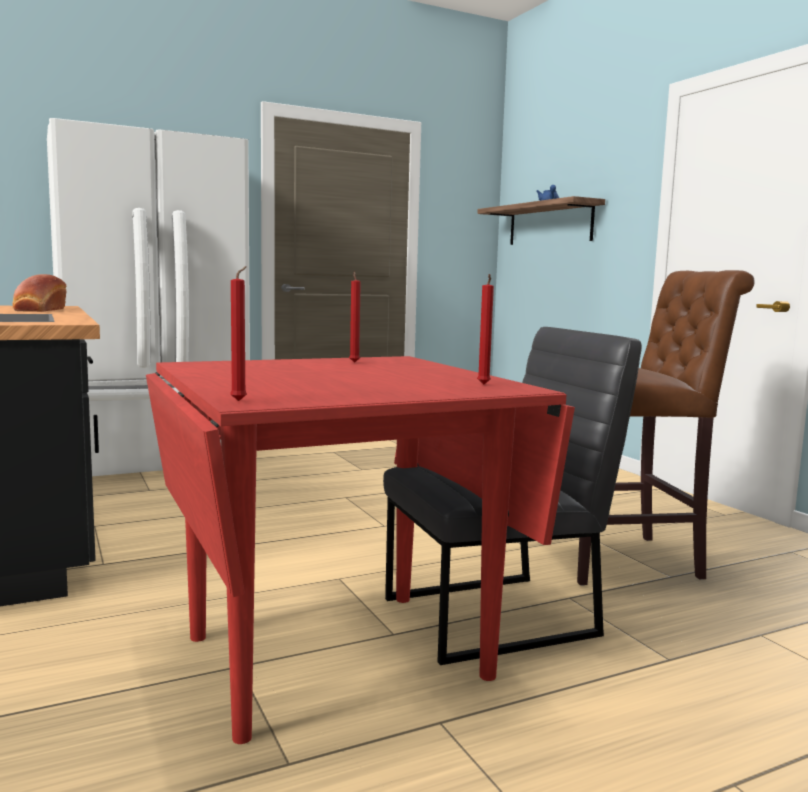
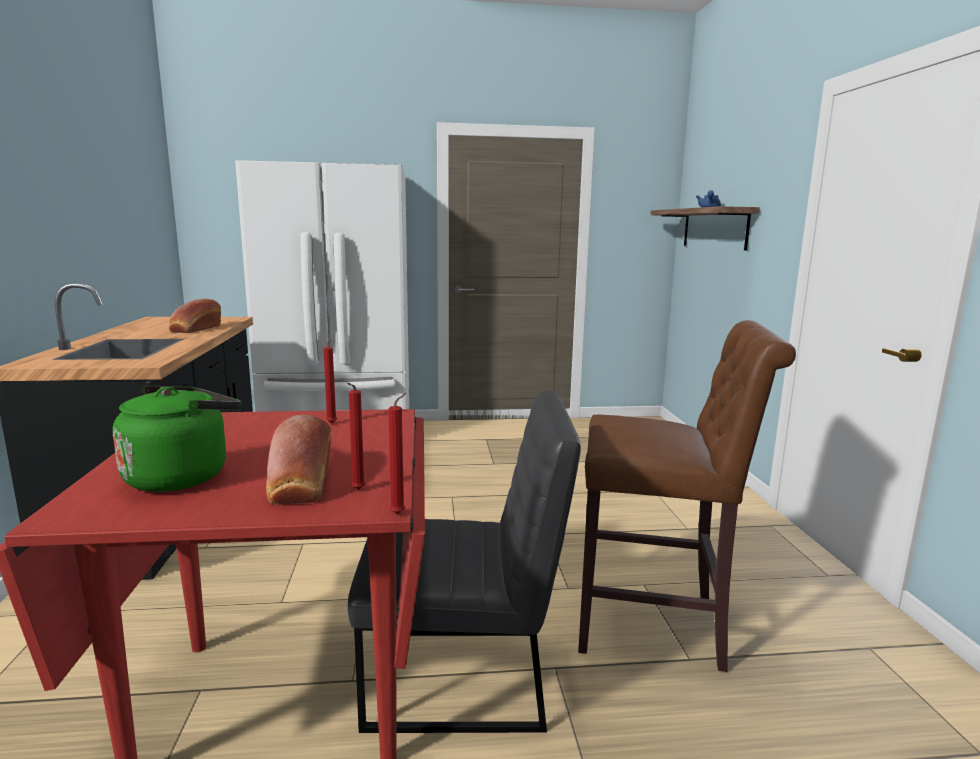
camera: 20 degrees right, 5 degrees up
(240, 400) = (67, 510): red candle -> red candle (399, 513)
(297, 385) = (182, 475): none -> green kettle
(425, 384) = (300, 484): none -> bread

